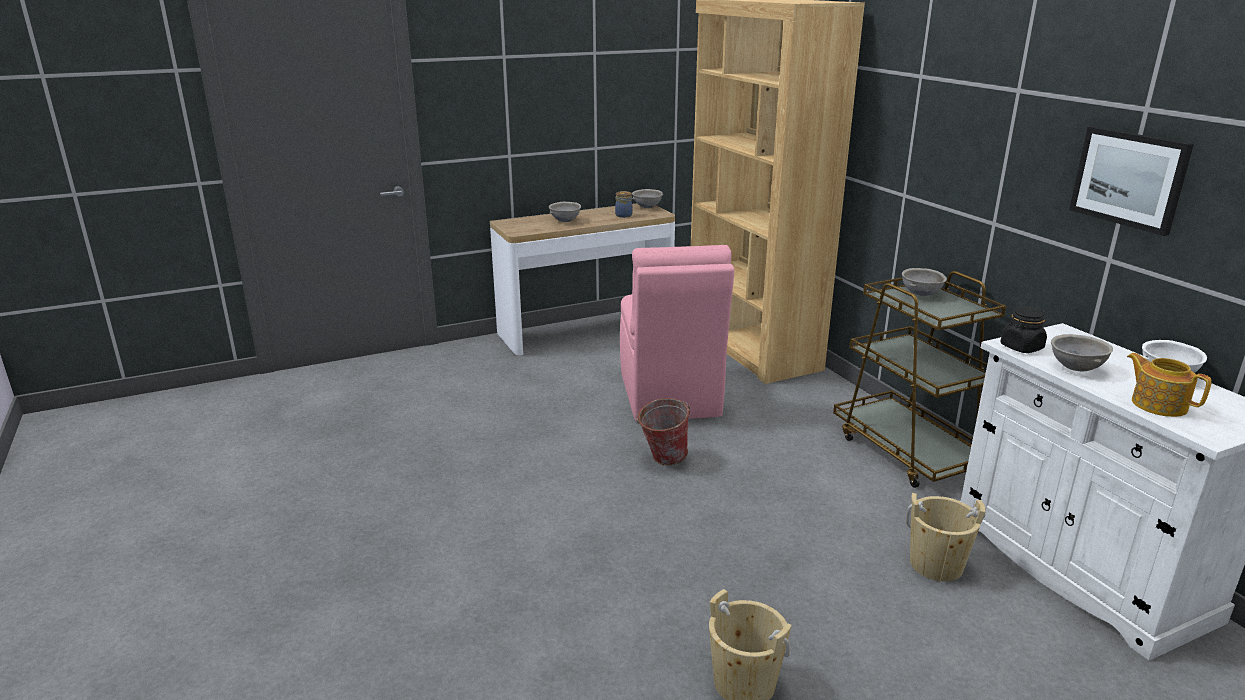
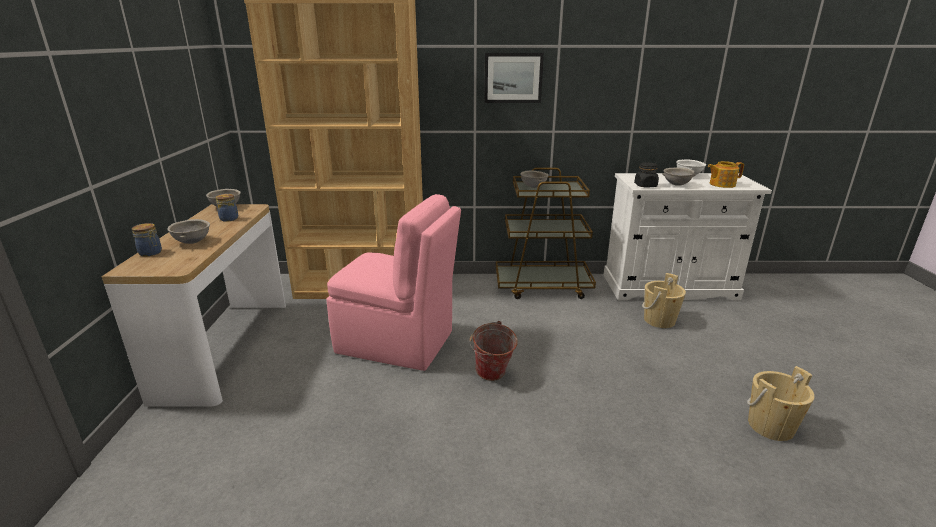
camera: 65 degrees left, 0 degrees up
(535, 218) = (151, 253): none -> jar
(1129, 179) = (640, 85): picture -> picture (513, 78)

